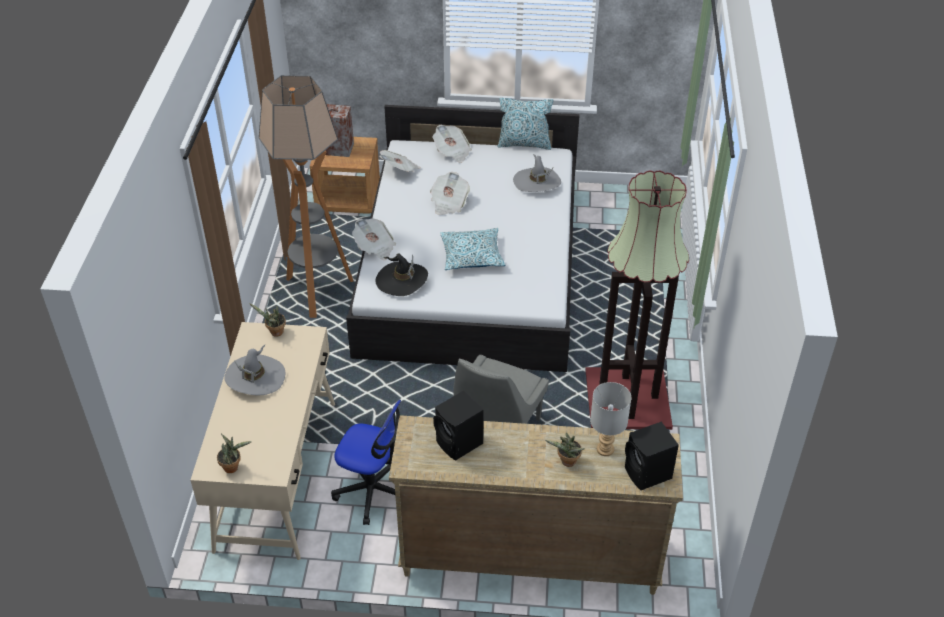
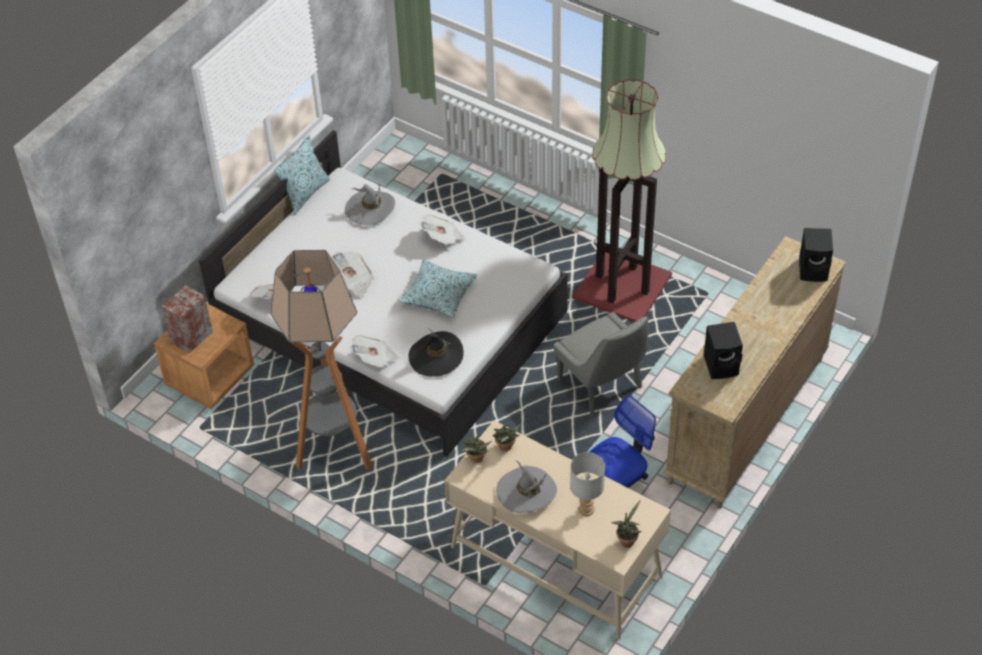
camera: 60 degrees left, 5 degrees up
(452, 152) = (276, 249): newspaper -> newspaper (443, 238)
(567, 462) = (777, 310): potted plant -> potted plant (506, 448)
(605, 450) = (777, 283): grey table lamp -> grey table lamp (587, 509)

